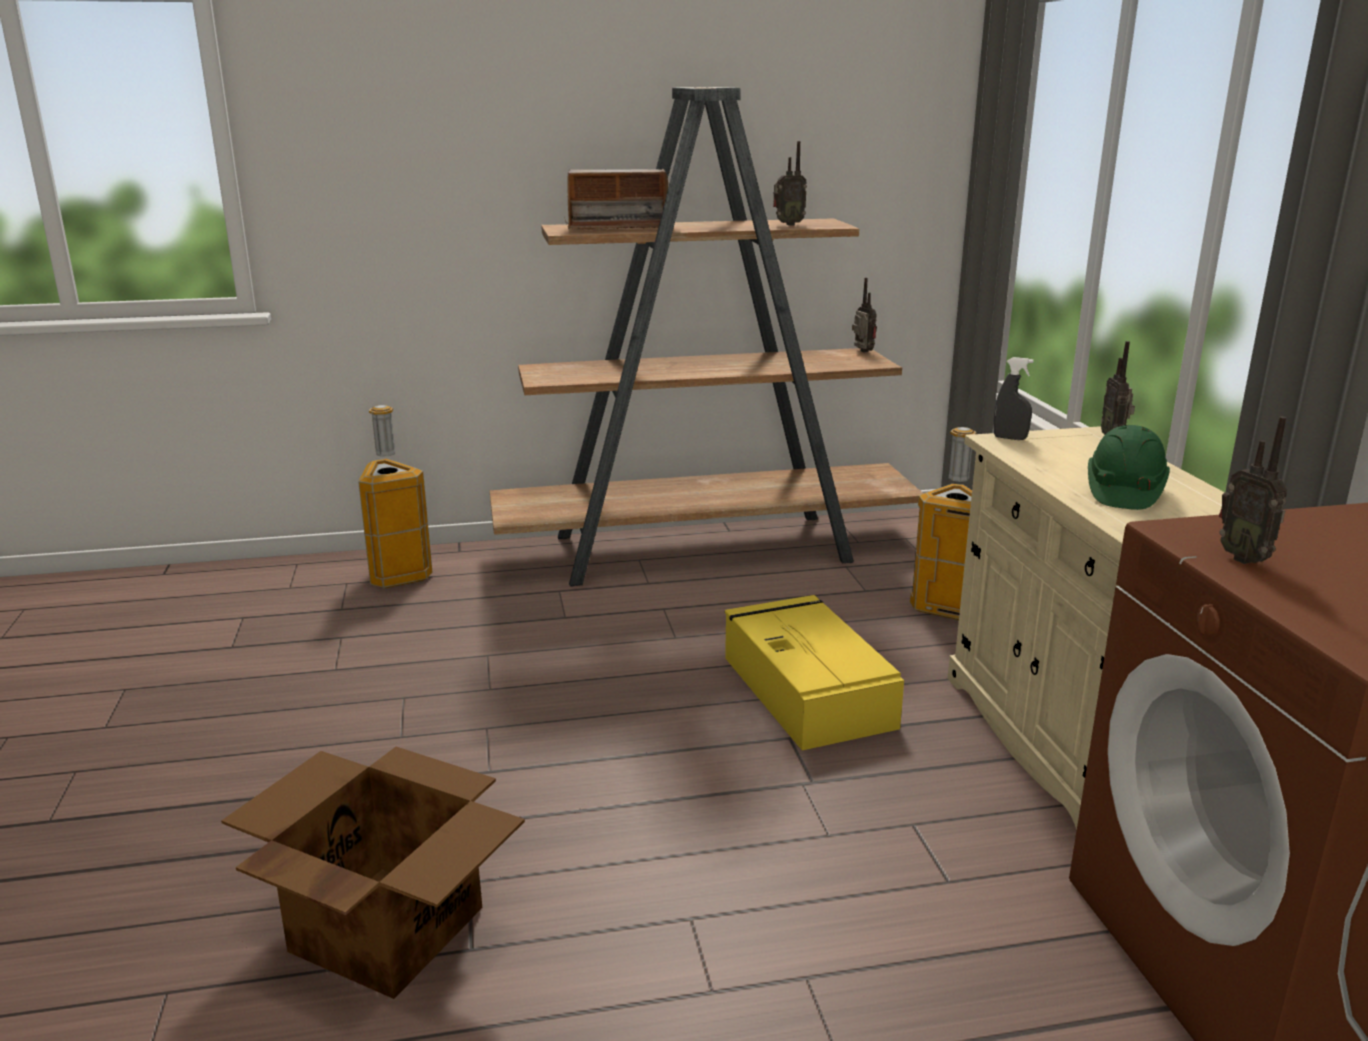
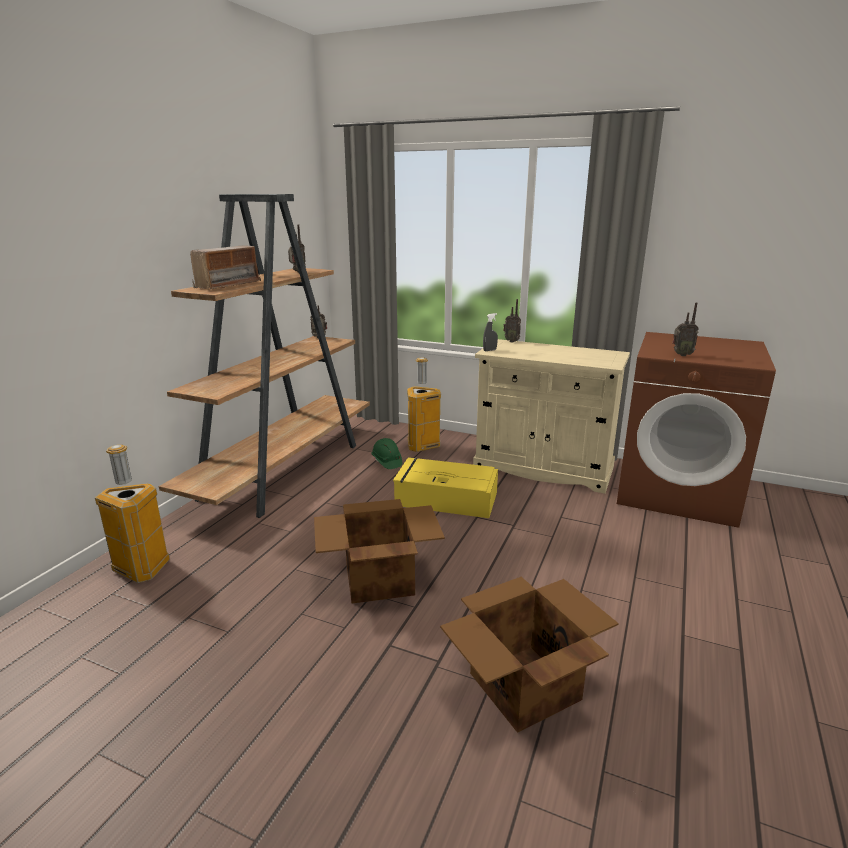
camera: 55 degrees left, 0 degrees up
(524, 719) = (378, 579): none -> cardboard box
(1123, 492) = (566, 355): green hard hat -> green hard hat (386, 462)

